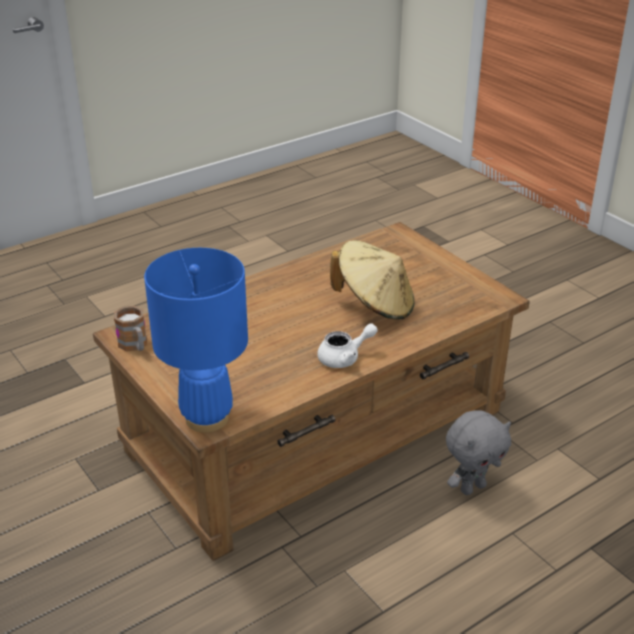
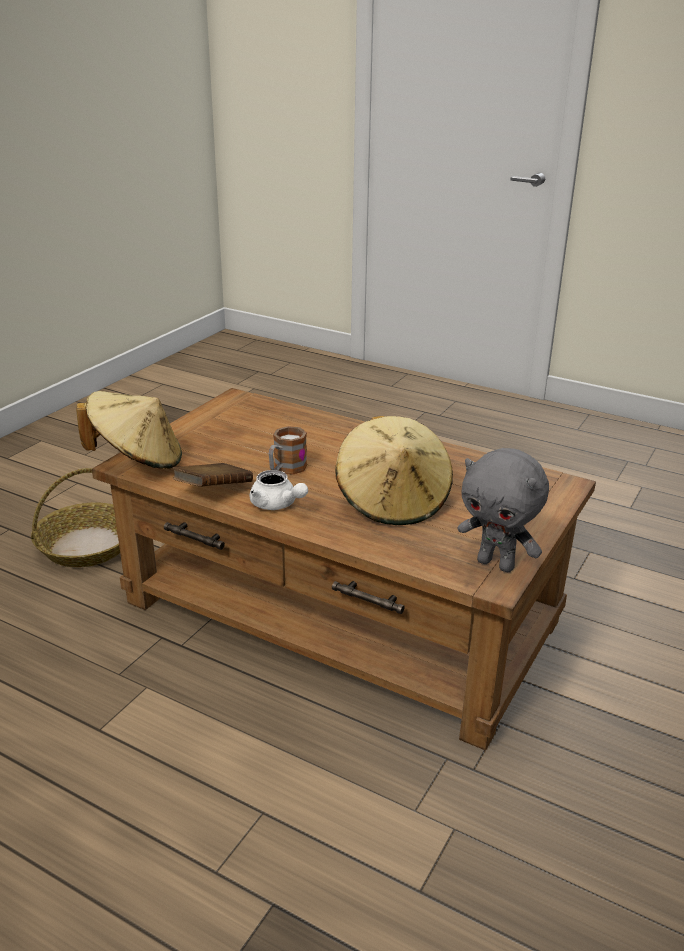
camera: 65 degrees right, 5 degrees down
(85, 575) = (87, 545): none -> basket
(135, 346) = (224, 406): mug -> mug (286, 469)
(206, 418) = (137, 460): blue table lamp -> beige hat
(299, 385) = (213, 491): none -> brown book
(472, 487) = (323, 756): grey plush toy -> grey plush toy (497, 564)

